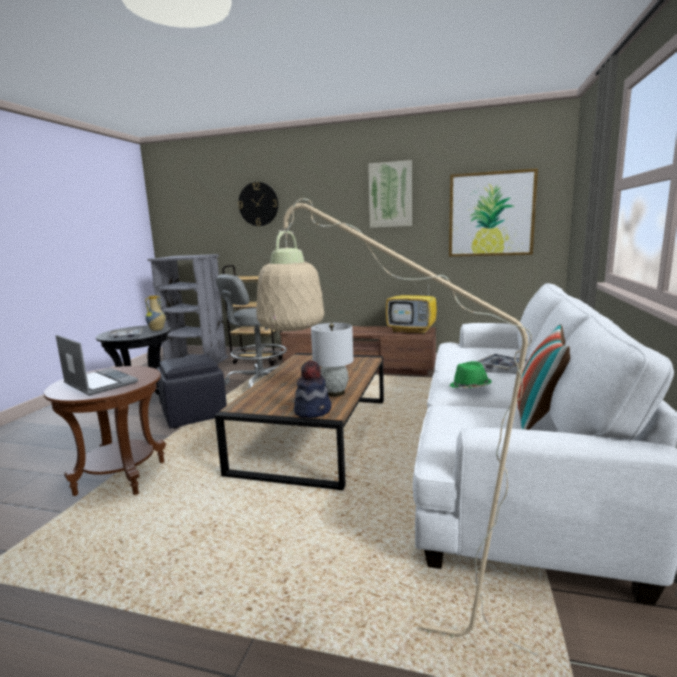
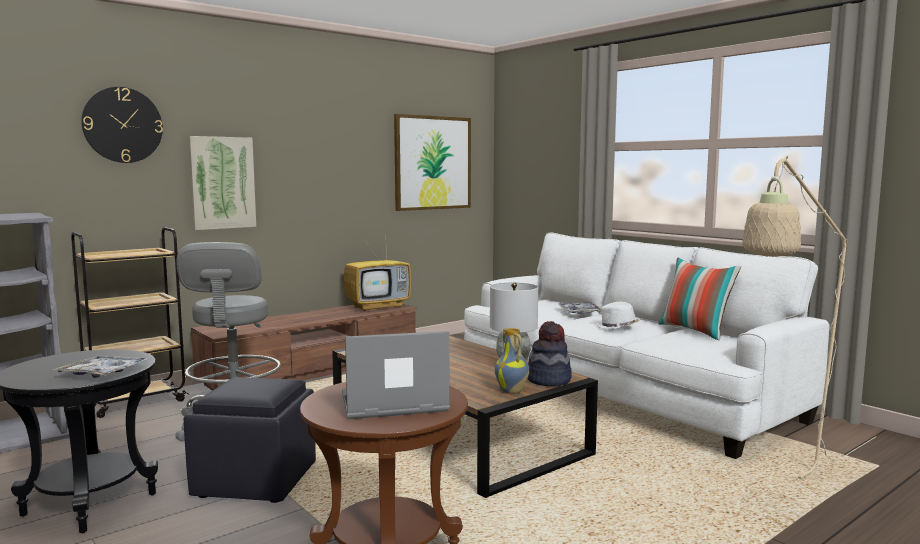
camera: 55 degrees left, 5 degrees down
(157, 330) = (115, 355): vase -> vase (512, 391)
(390, 195) = (330, 130): picture -> picture (222, 183)
(469, 387) = (617, 327): green hat -> white hat

